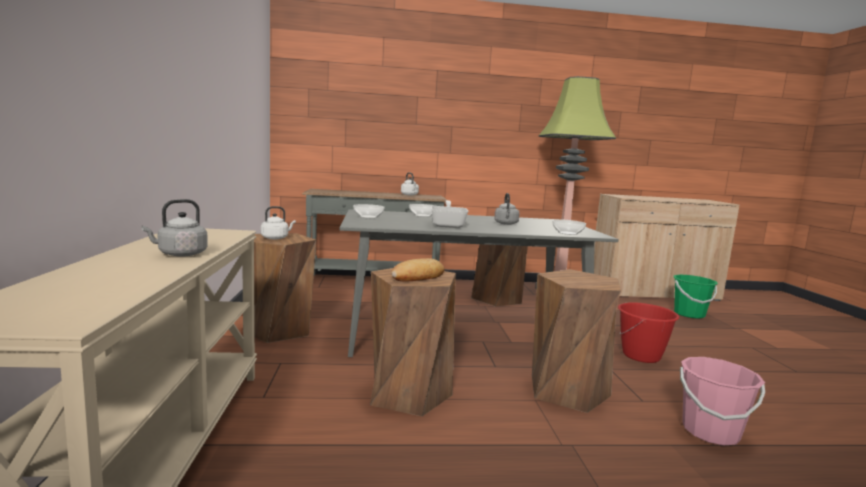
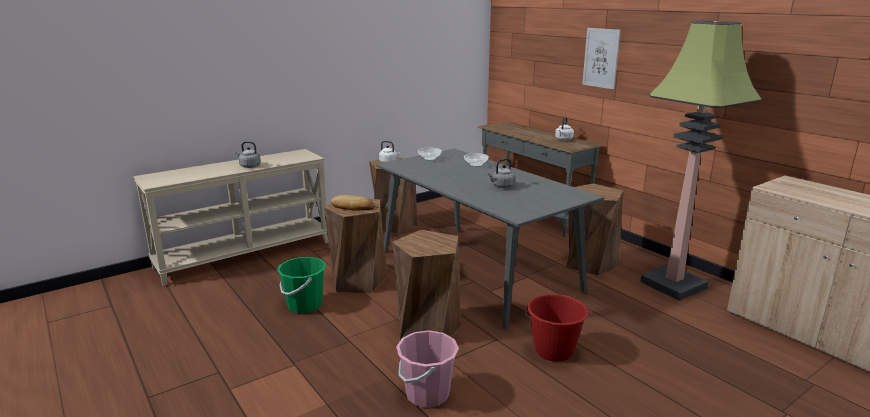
camera: 60 degrees right, 10 degrees up
(434, 115) = (601, 58): none -> picture
(448, 225) = (448, 177): frying pan -> none
(568, 233) = (500, 207): bowl -> none
(689, 314) = (776, 372): green bucket -> green bucket (305, 305)

